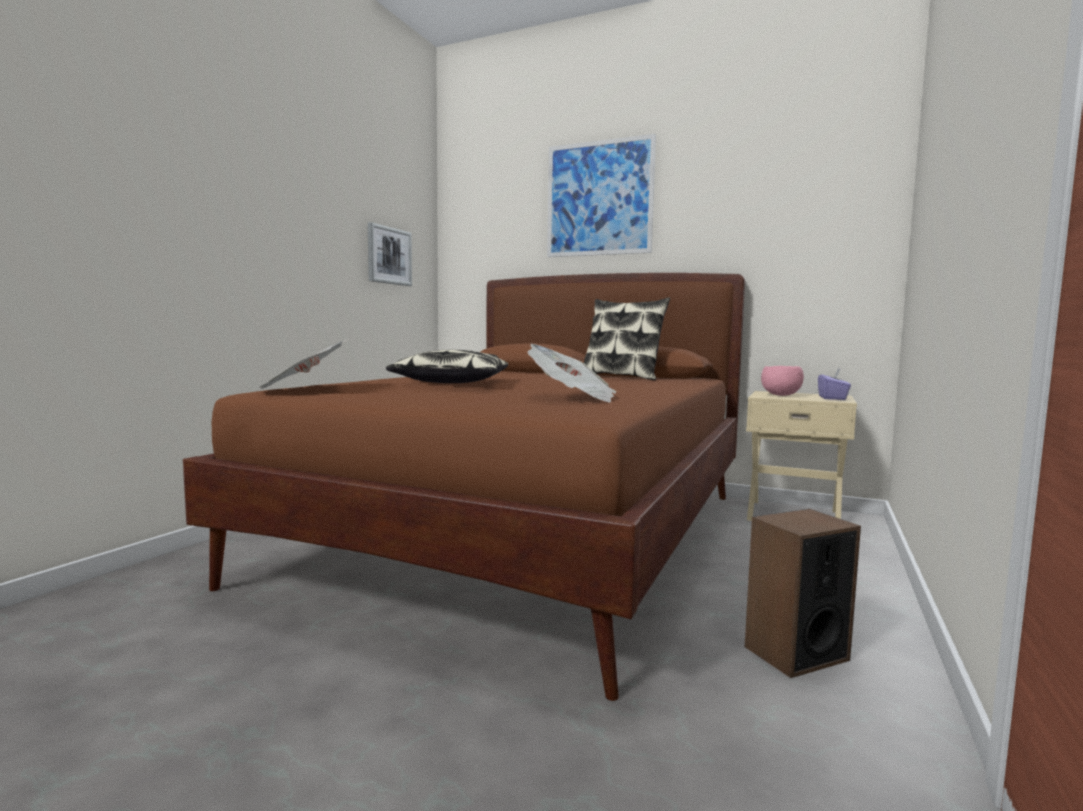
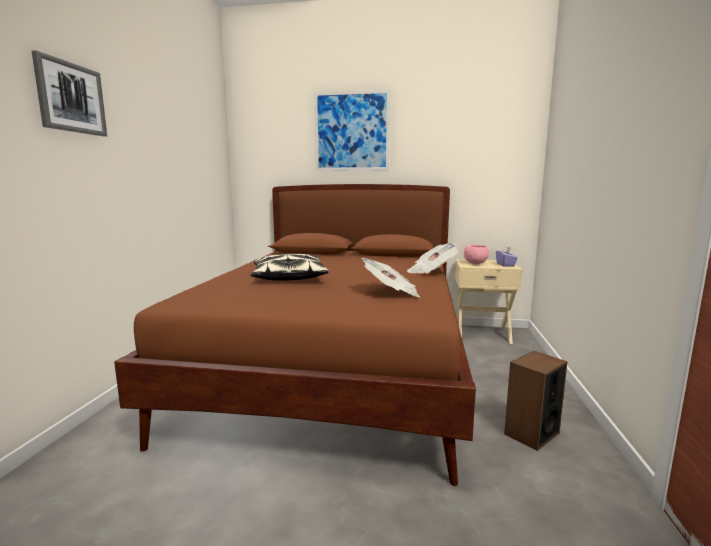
camera: 15 degrees left, 5 degrees up
(302, 390) = (200, 300): newspaper -> newspaper (431, 271)
(389, 256) = (202, 171): picture -> picture (71, 98)
(622, 377) = (382, 257): pillow -> none

